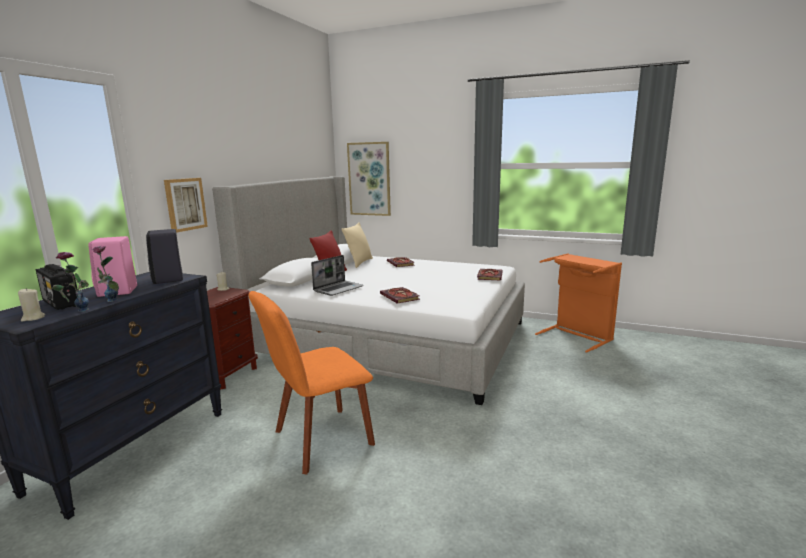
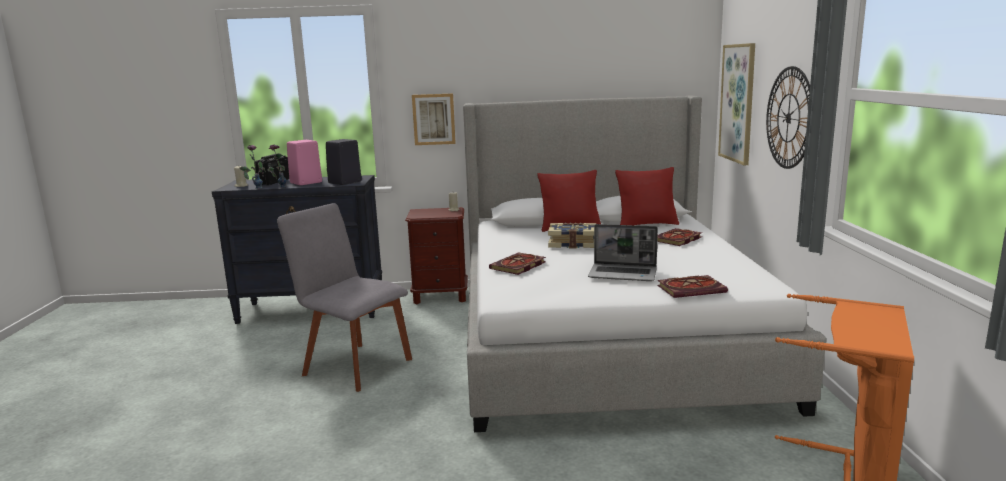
camera: 65 degrees right, 0 degrees up
(318, 440) = (354, 365): orange chair -> grey chair
(338, 289) = (519, 240): laptop -> laptop (623, 274)
(359, 262) = (646, 224): beige pillow -> red pillow
(372, 280) = (572, 244): none -> book
(436, 183) = (788, 118): none -> wall clock

